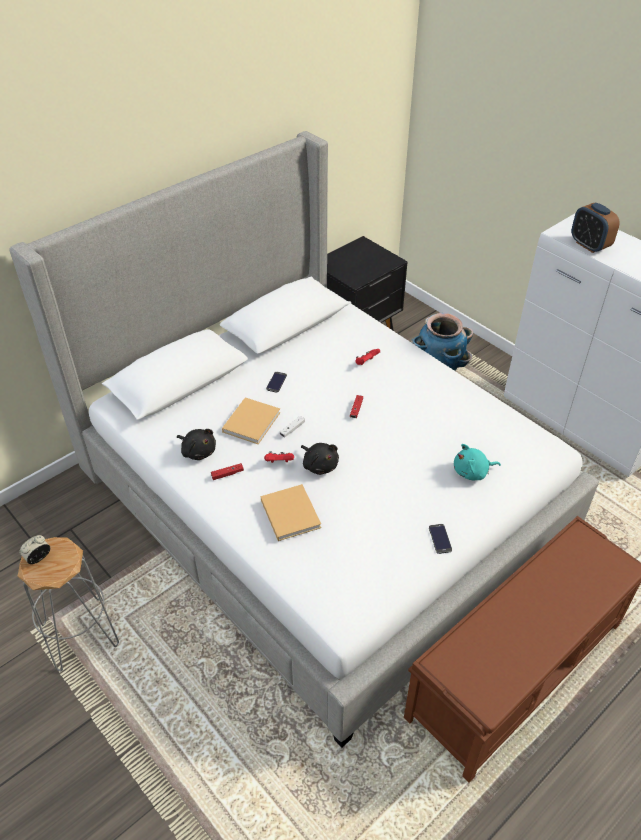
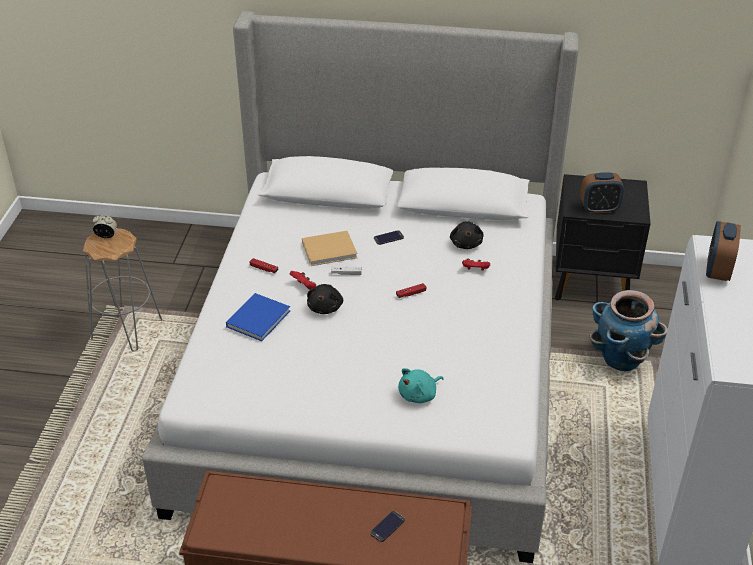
camera: 50 degrees right, 5 degrees down
(198, 451) = (270, 243): black plush toy -> black plush toy (466, 243)
(289, 512) = (259, 317): beige book -> blue book
(367, 271) = (599, 208): none -> alarm clock
(440, 539) = (322, 411): phone -> phone (387, 526)
(472, 472) = (419, 395): turquoise plush toy -> turquoise plush toy turned 75 degrees counterclockwise

